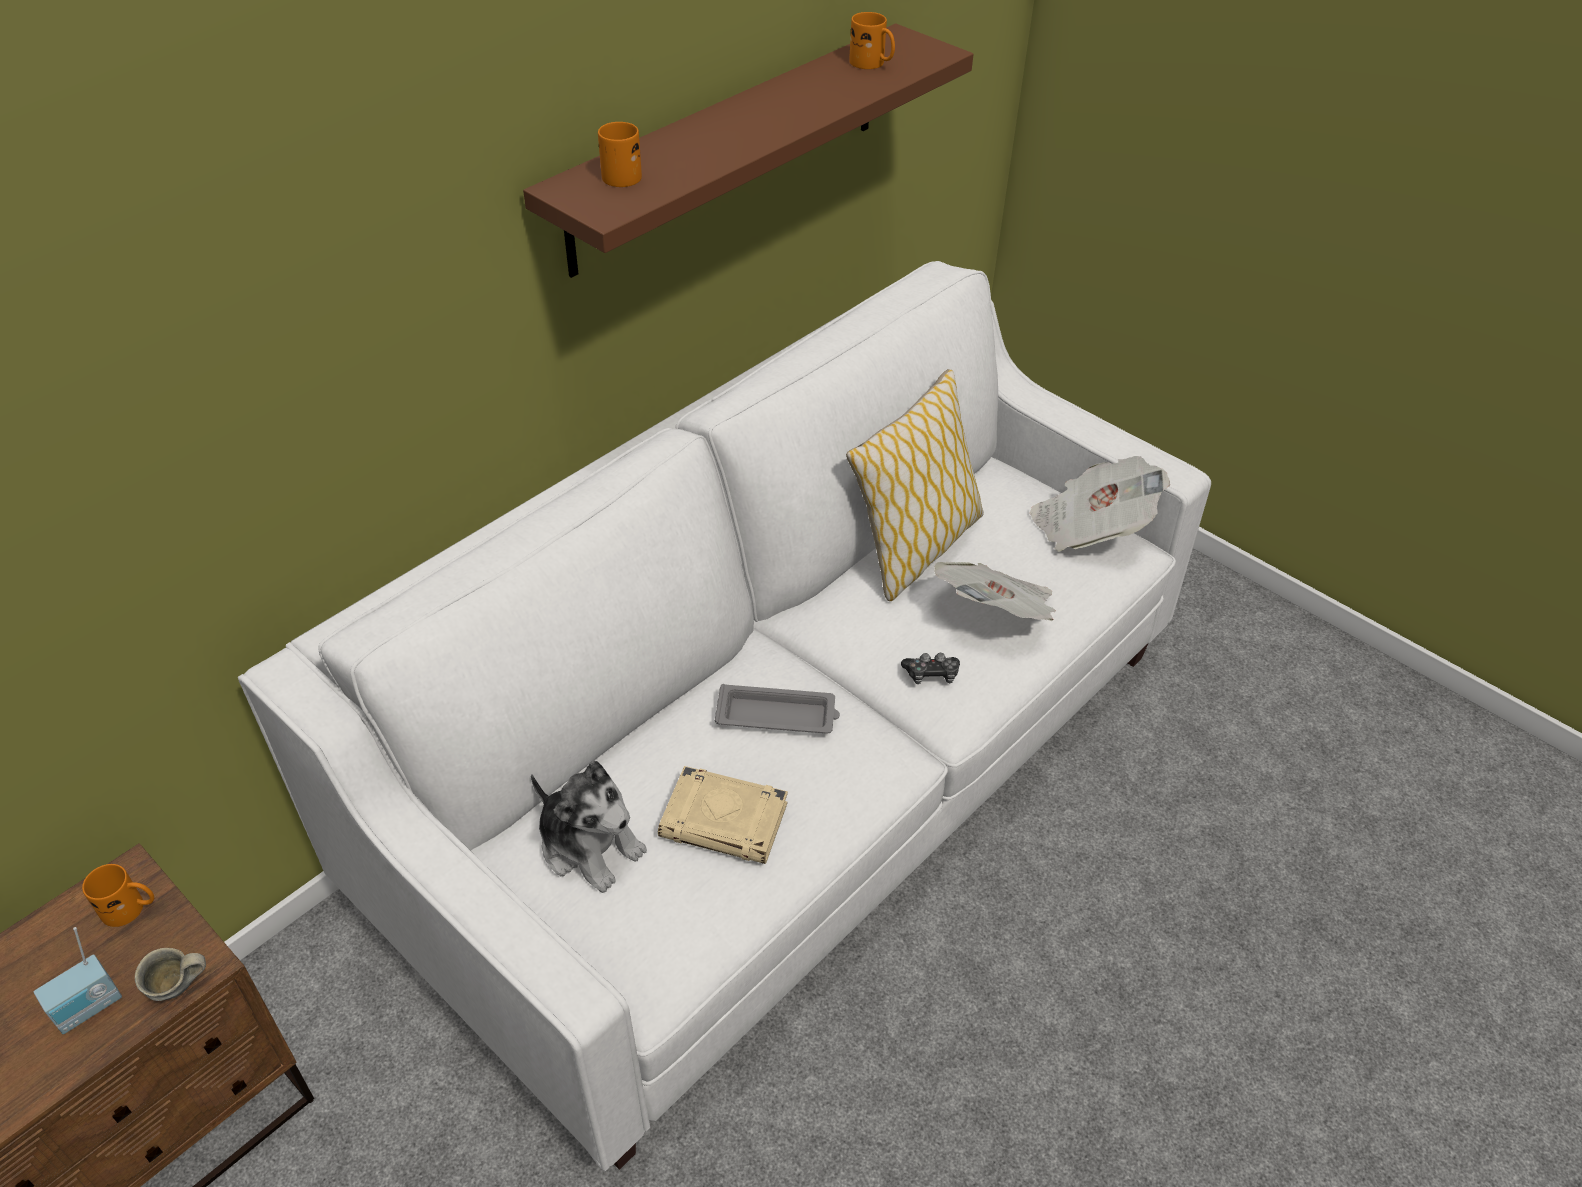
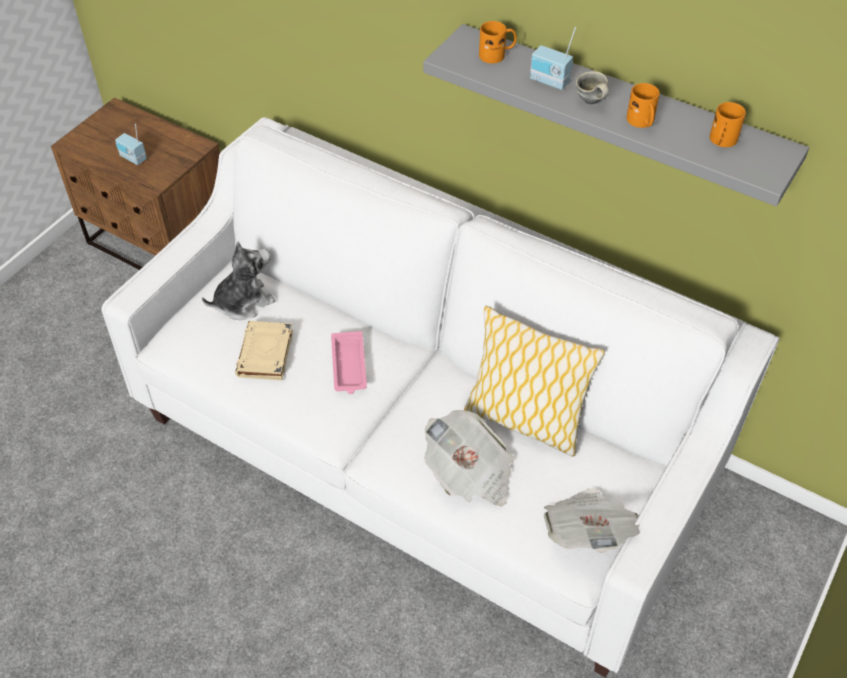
camera: 80 degrees right, 5 degrees up
(131, 908) = (183, 153): orange mug -> orange mug (642, 122)
(178, 990) = (143, 181): grey mug -> grey mug (589, 103)
(590, 845) = (243, 302): plush toy -> plush toy turned 150 degrees counterclockwise
(706, 145) = (549, 82): none -> radio
(728, 148) = (619, 112): brown shelf -> grey shelf
(778, 715) = (349, 366): grey tray -> pink tray
(931, 674) = (401, 441): game controller -> none

